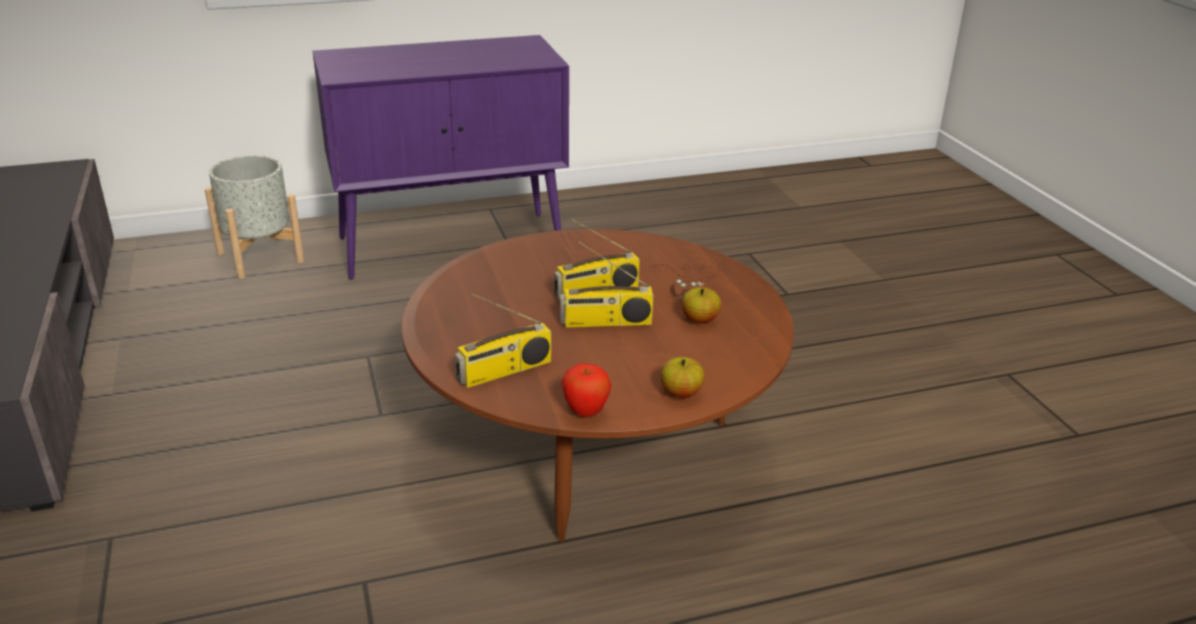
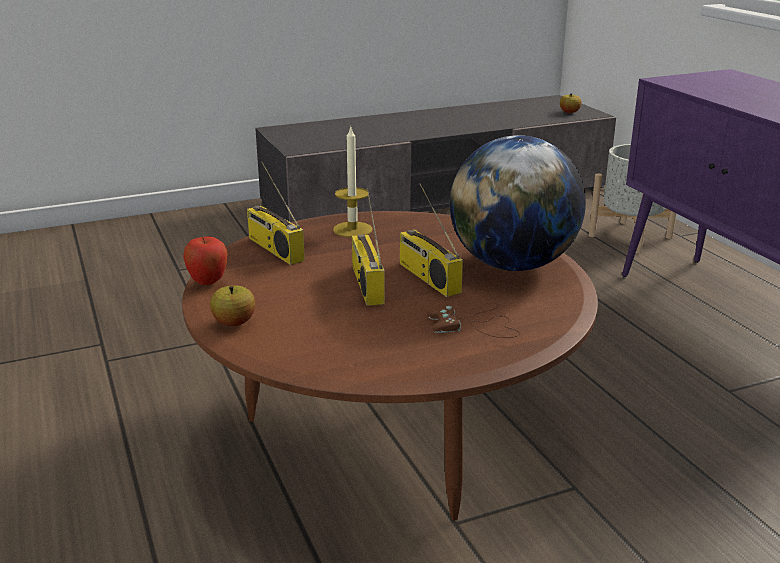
camera: 85 degrees right, 5 degrees down
(465, 323) = (352, 229): none -> candle
(578, 253) = (512, 265): none -> globe
(700, 320) = (382, 331): apple -> apple (569, 112)

